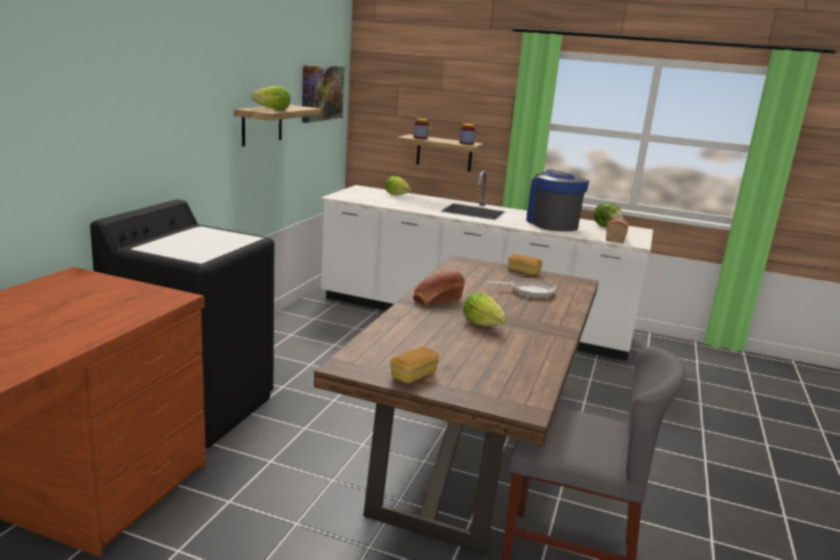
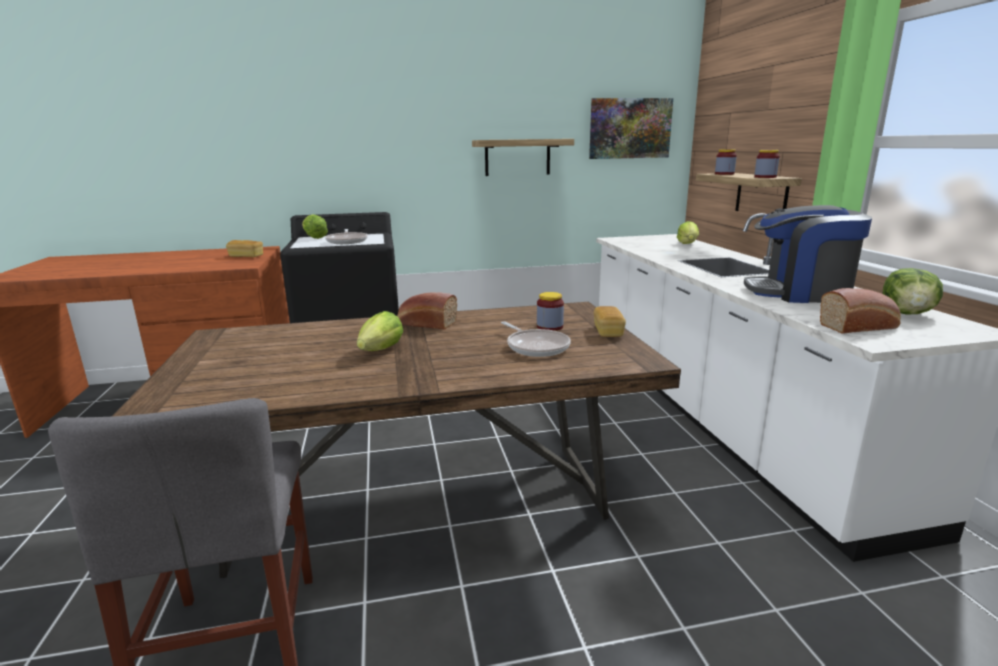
camera: 60 degrees right, 0 degrees up
(217, 242) = (347, 241): none -> frying pan
(273, 109) = (506, 139): lettuce -> lettuce (314, 237)
(413, 375) = (208, 355): bread -> bread (246, 256)
(495, 278) = (549, 327): none -> jar
(551, 224) = (799, 293): coffee machine -> coffee machine turned 120 degrees counterclockwise

